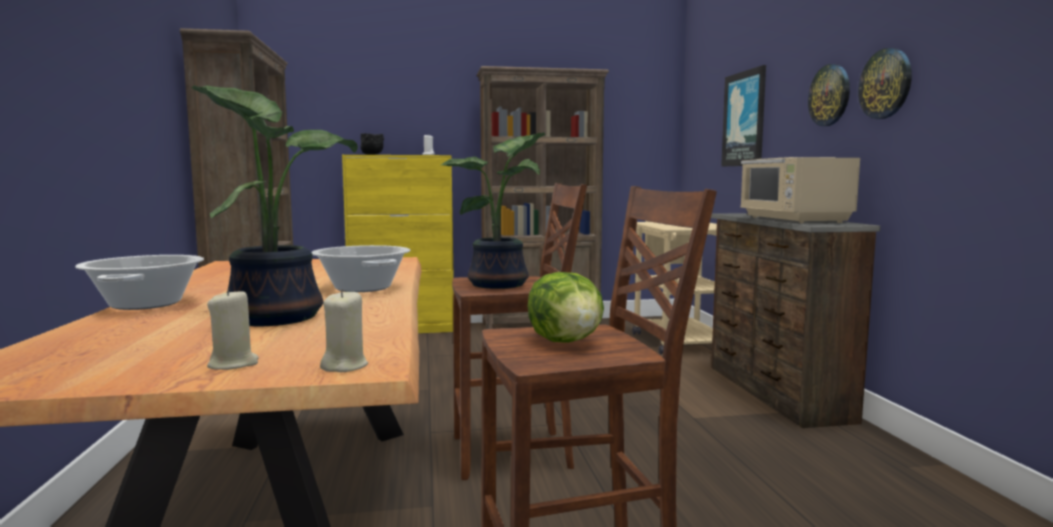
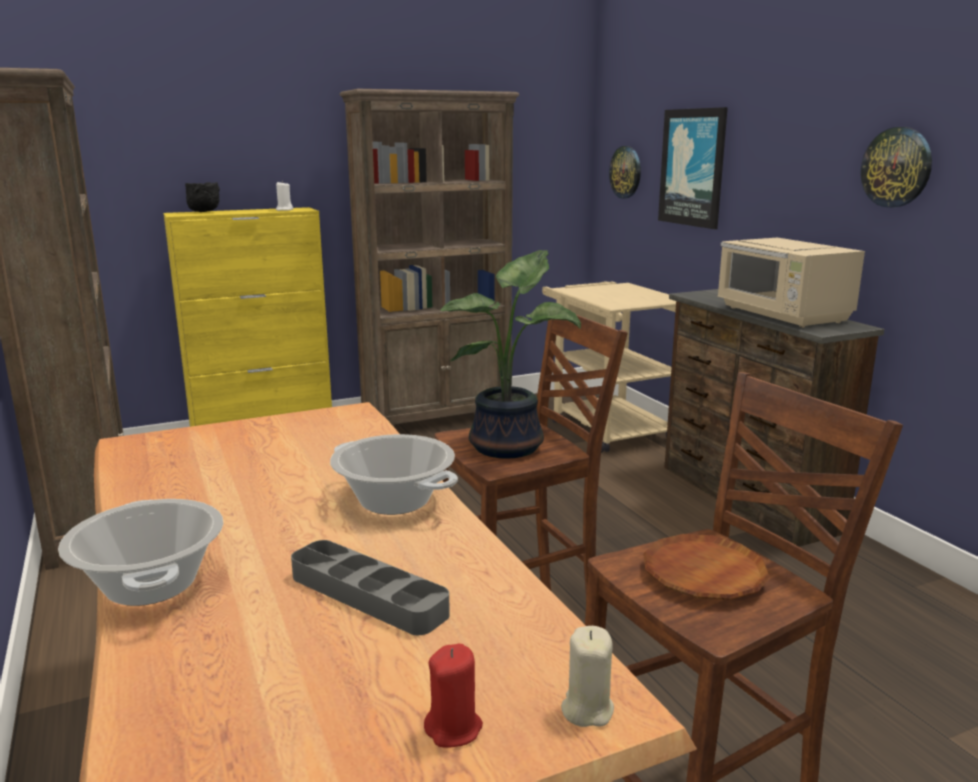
camera: 15 degrees left, 10 degrees up
(233, 364) = (454, 729): beige candle -> red candle
(275, 316) = (368, 594): potted plant -> grey tray
(567, 341) = (704, 574): lettuce -> brown plate
(830, 95) = (819, 164): wall clock -> wall clock (626, 172)

